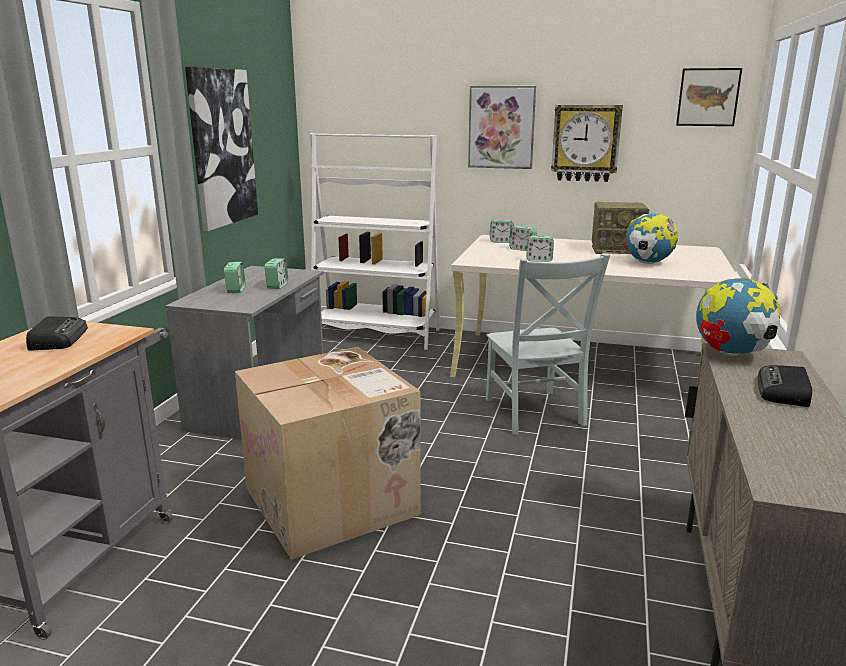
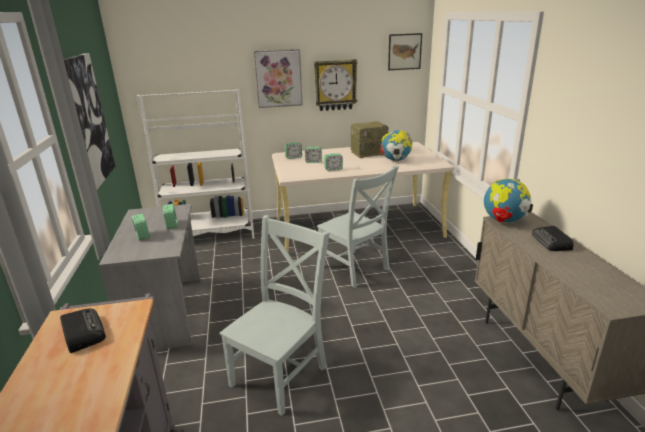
camera: 25 degrees left, 5 degrees up
(333, 501) = (281, 373): cardboard box -> grey chair

